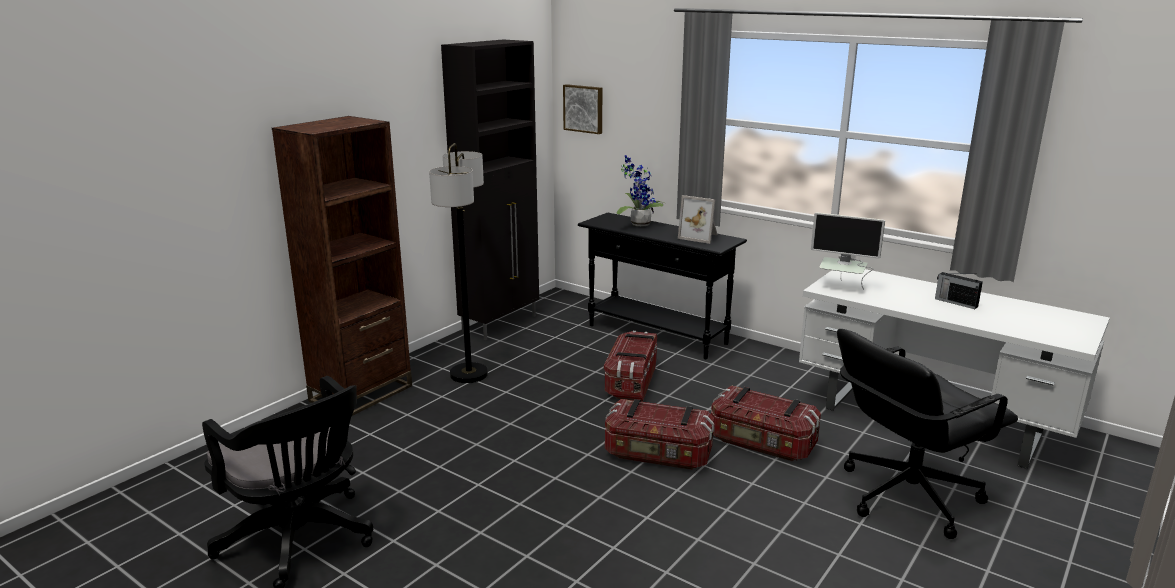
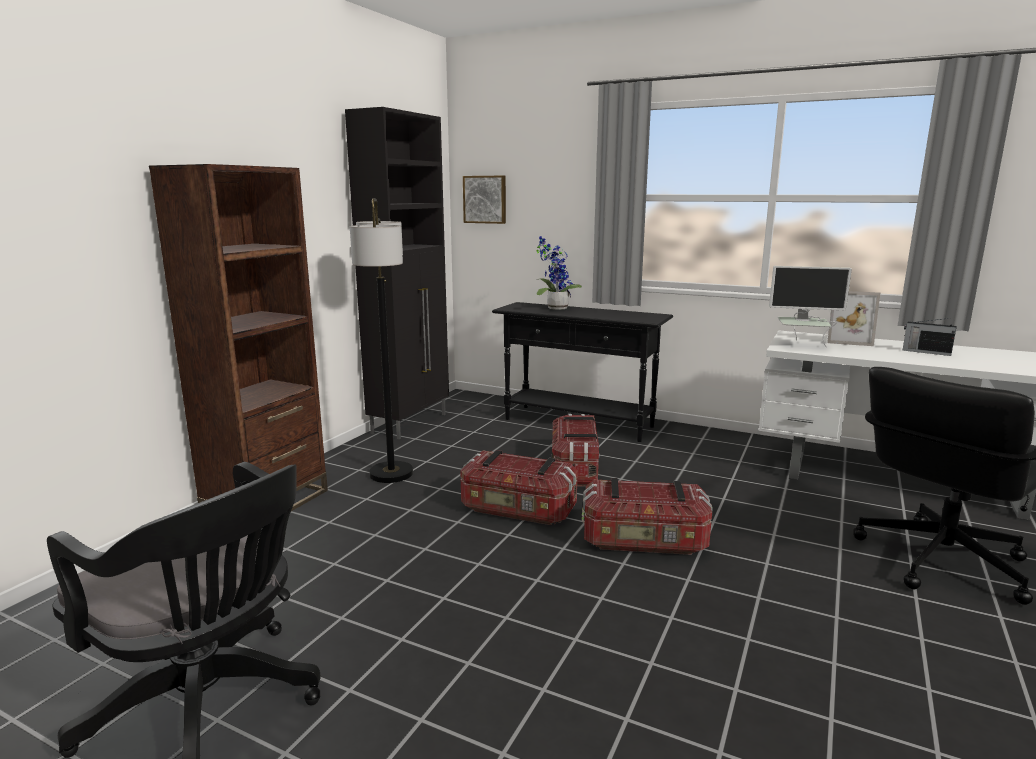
camera: 10 degrees left, 5 degrees down
(700, 237) = (625, 314): picture frame -> picture frame (848, 340)
(762, 443) = (749, 519): storage box -> storage box (518, 510)

